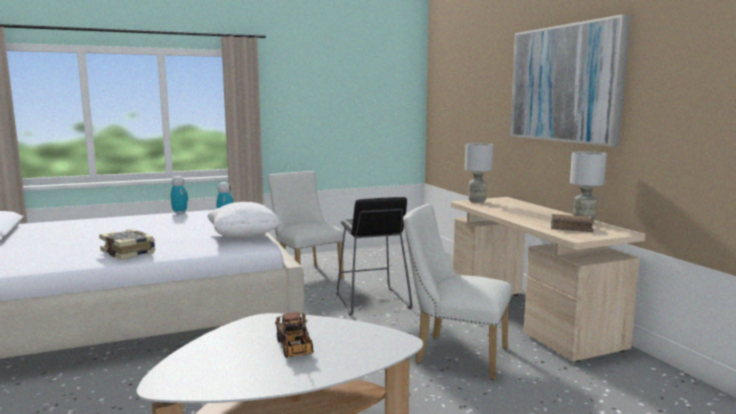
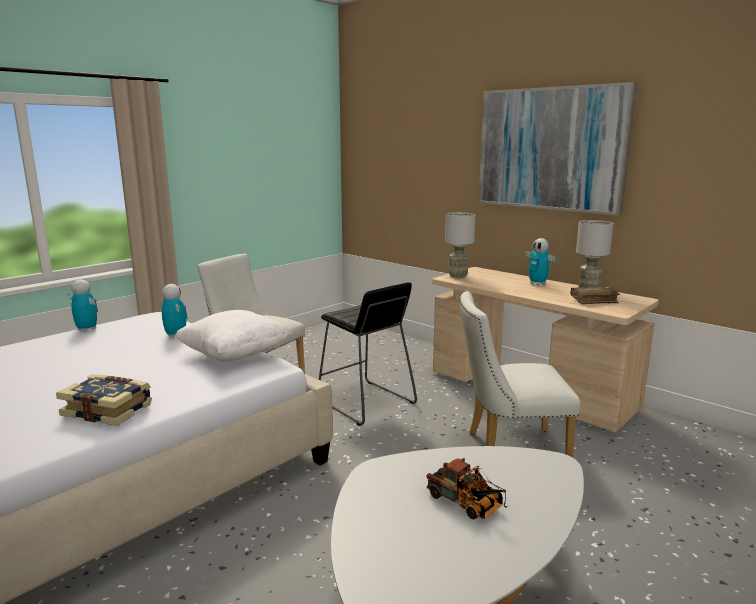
camera: 25 degrees left, 5 degrees up
(541, 212) = (537, 283): none -> toy robot

